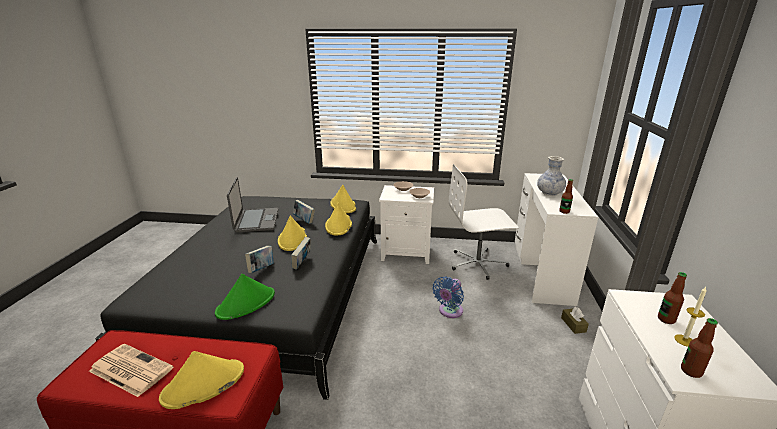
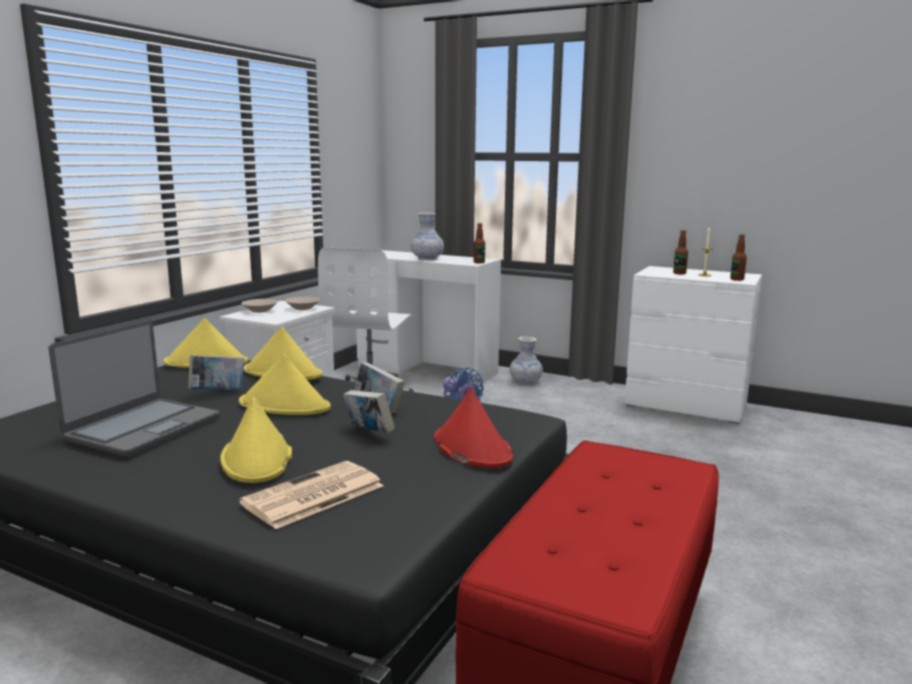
camera: 70 degrees left, 10 degrees down
(130, 369) = (604, 540): newspaper -> newspaper (312, 496)
(203, 384) = (654, 482): yellow hat -> yellow hat (257, 458)
(246, 303) = (471, 448): green hat -> red hat
(256, 221) = (143, 428): laptop -> laptop turned 105 degrees clockwise
(573, 325) = (525, 382): brown tissue box -> vase

